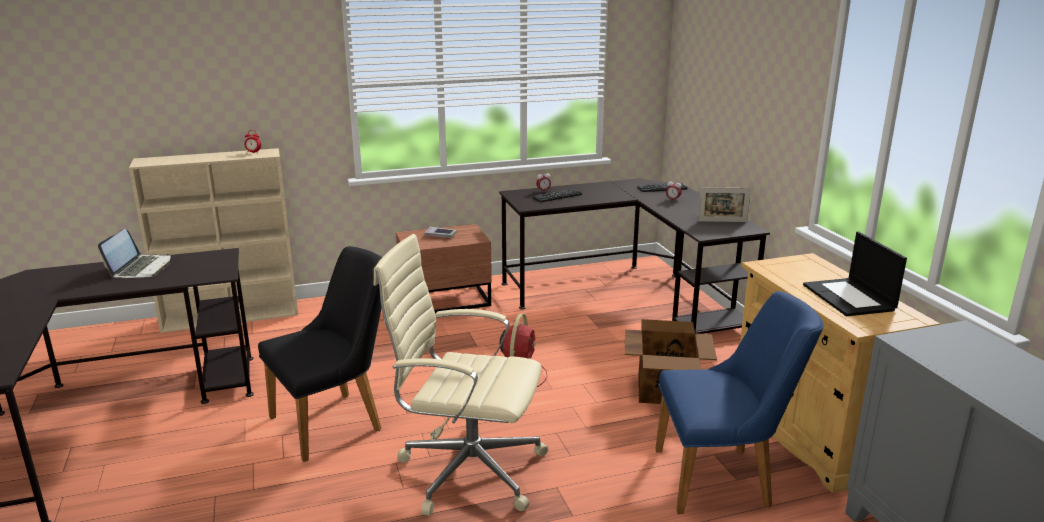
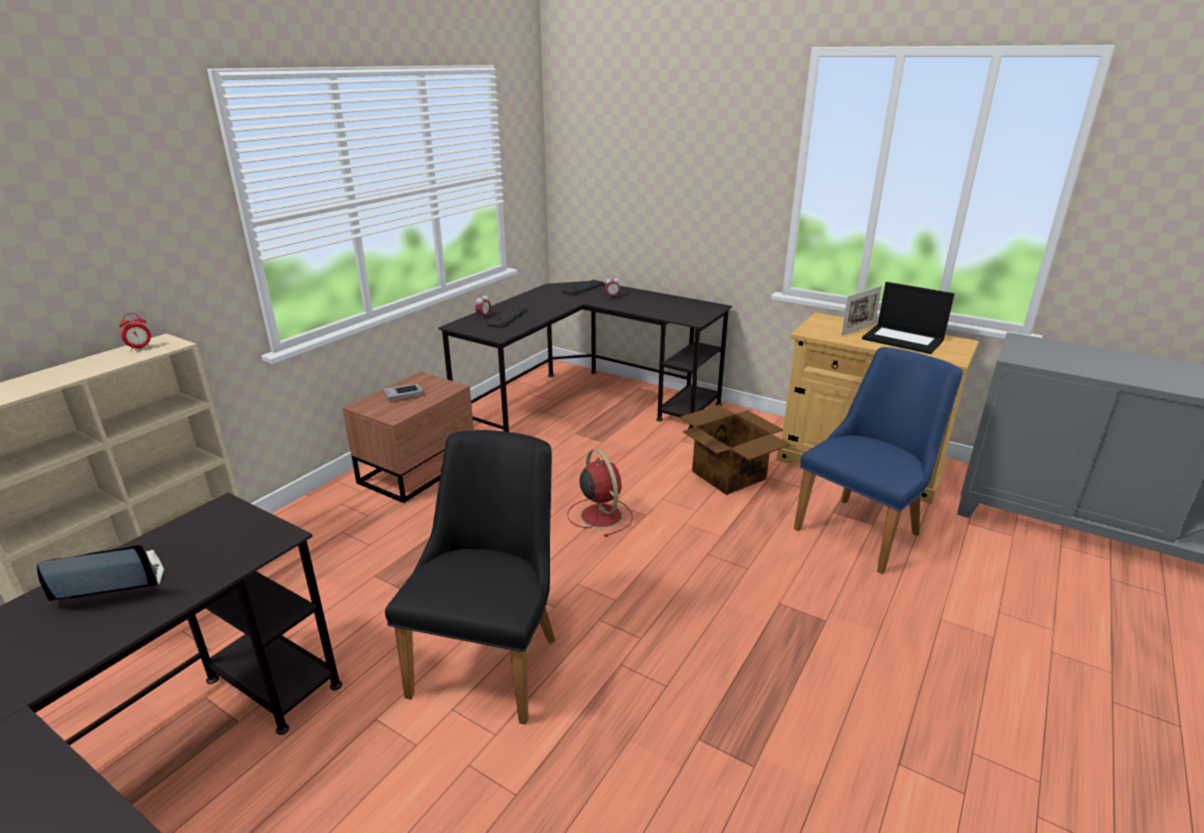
camera: 40 degrees left, 5 degrees up
(141, 268) = (110, 583): laptop -> laptop turned 75 degrees counterclockwise
(467, 469) = (691, 631): beige office chair -> none
(722, 221) = (684, 305): picture frame -> picture frame (858, 330)

